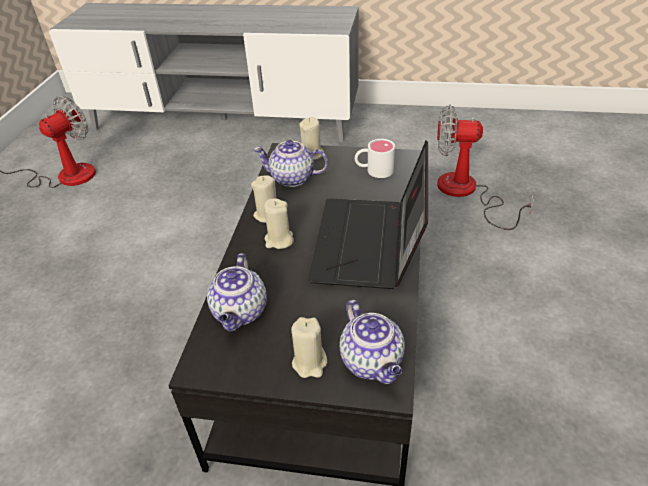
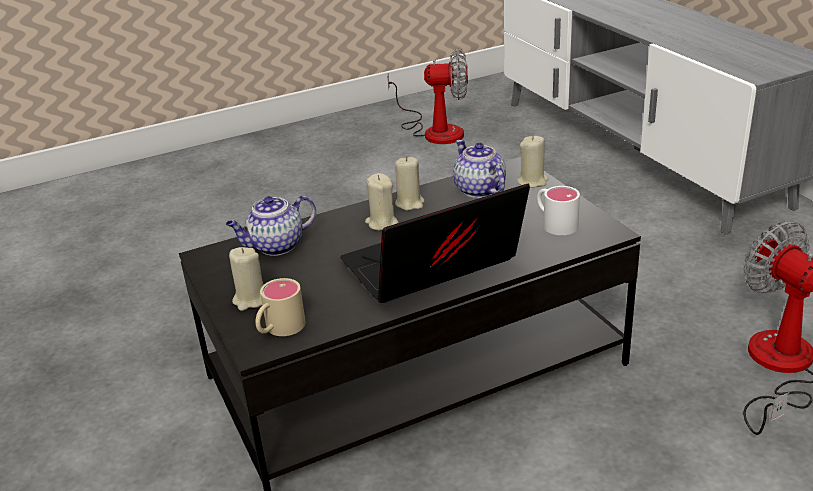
camera: 55 degrees right, 10 degrees down
(373, 362) = (279, 329): teapot -> beige mug

